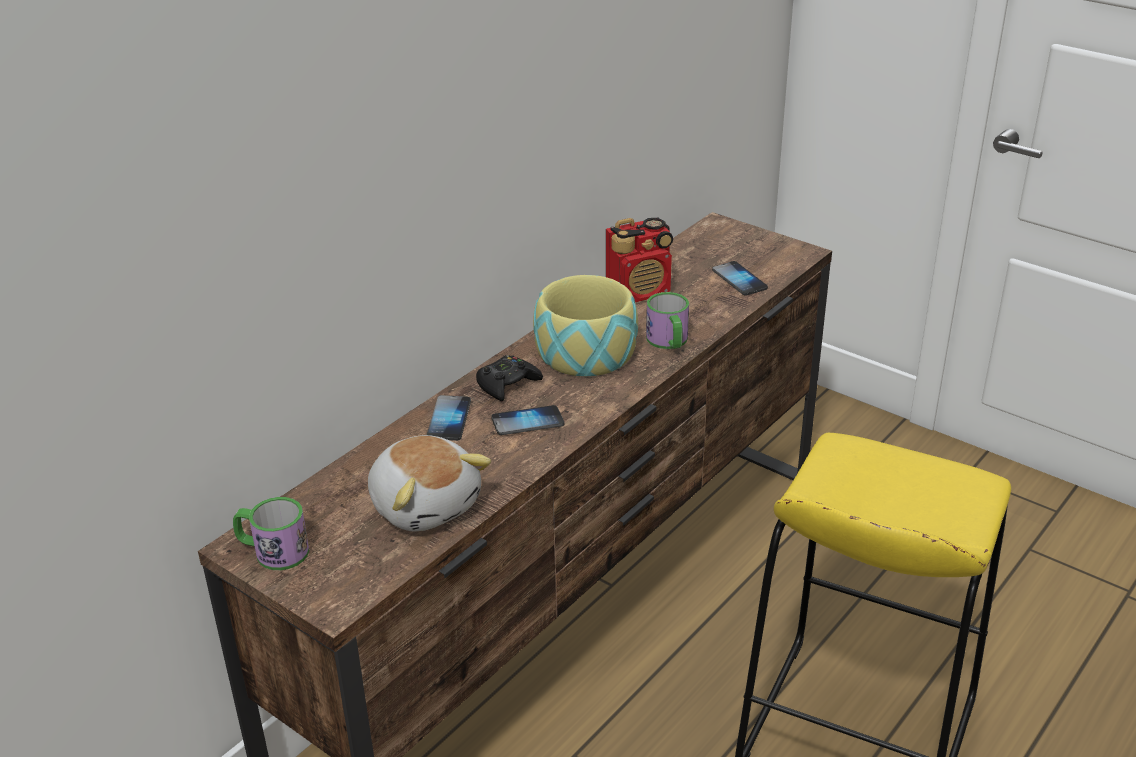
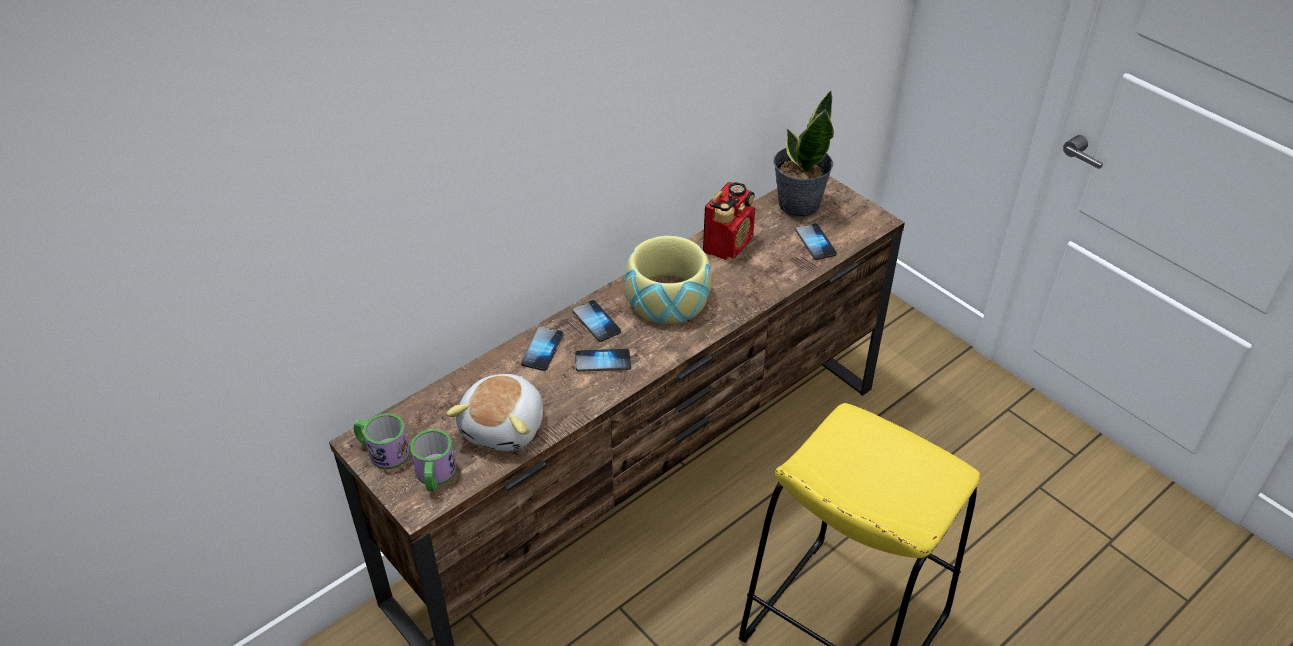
camera: 10 degrees right, 10 degrees up
(425, 504) = (505, 427): plush toy -> plush toy turned 45 degrees clockwise
(507, 384) = (596, 322): black game controller -> phone
(639, 292) = (728, 244): radio -> radio turned 45 degrees counterclockwise
(669, 342) = (738, 298): mug -> mug (435, 476)
(706, 247) = (798, 204): none -> potted plant

